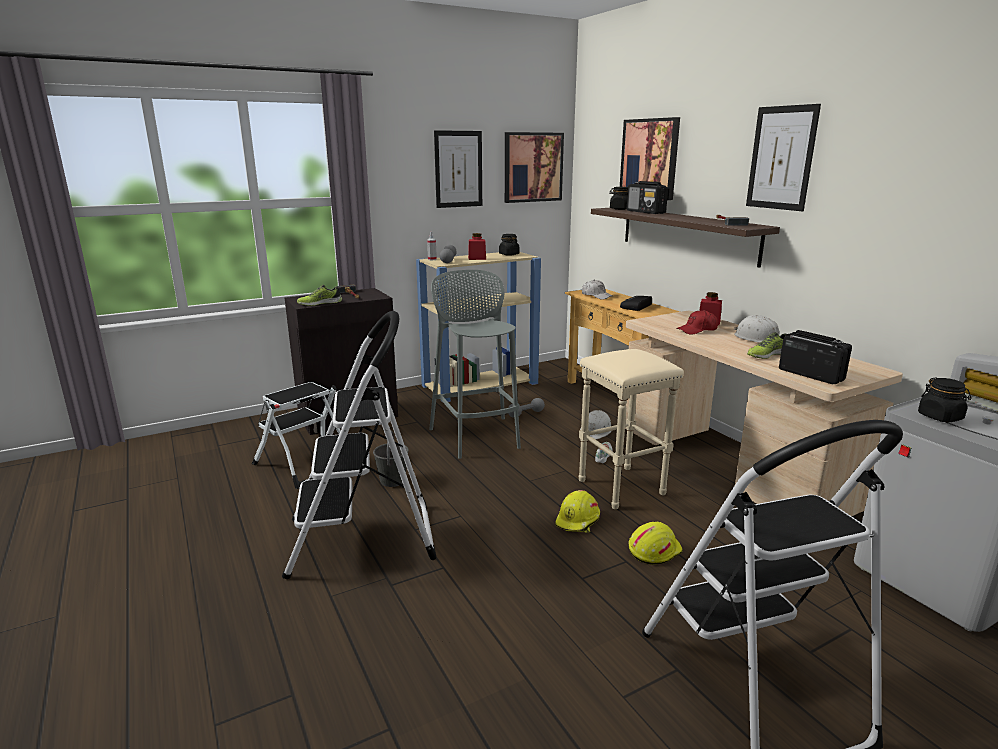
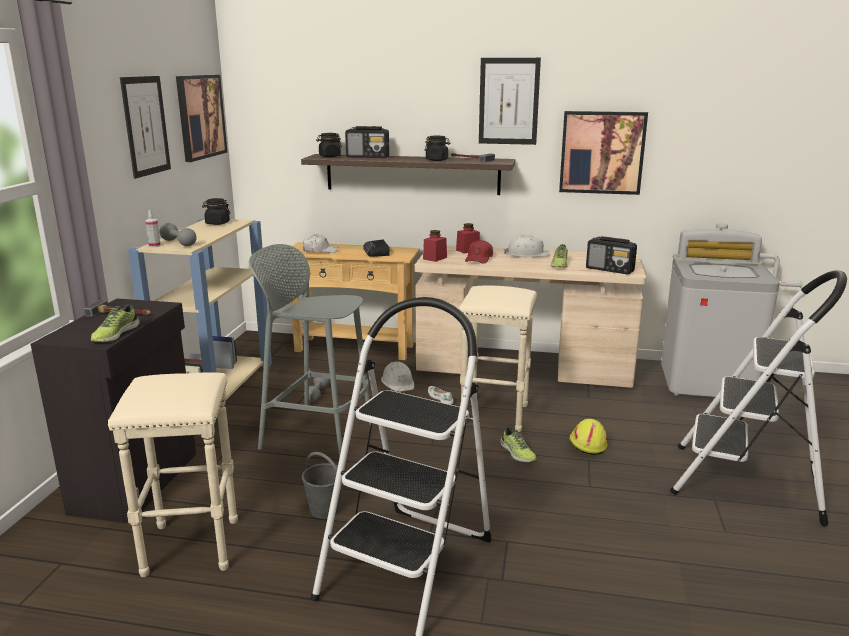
camera: 50 degrees left, 0 degrees up
(307, 461) = (193, 547): step ladder -> beige stool
(477, 258) = (201, 234): red jar -> red jar (435, 258)
(578, 521) = (517, 453): yellow hard hat -> shoe
(649, 158) = (351, 103): picture -> picture (602, 152)
(810, 375) = (610, 270): radio -> radio turned 150 degrees counterclockwise
(940, 417) = (707, 274): black jar -> black jar (437, 160)

